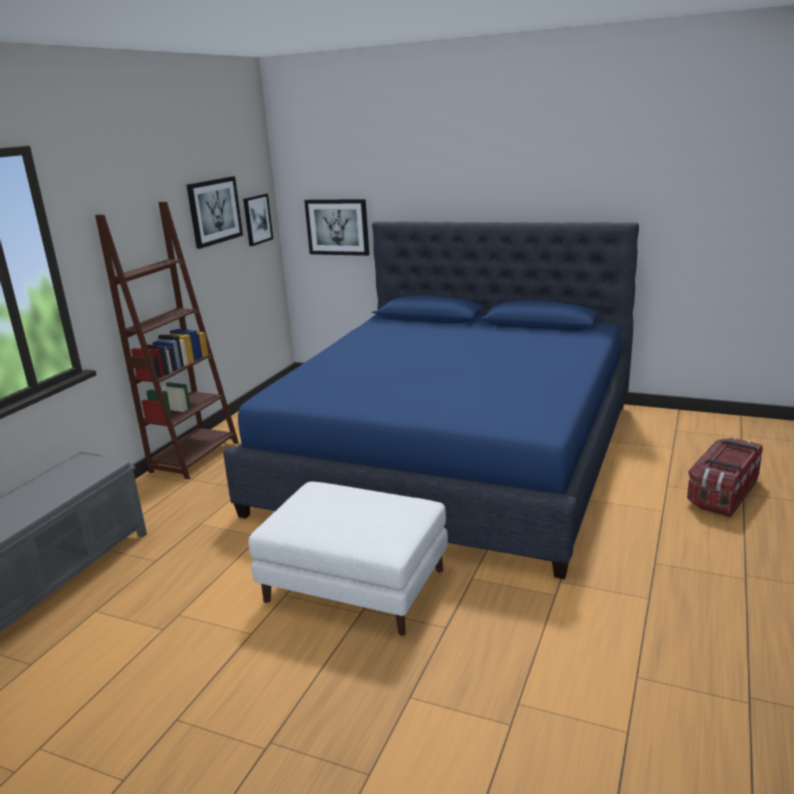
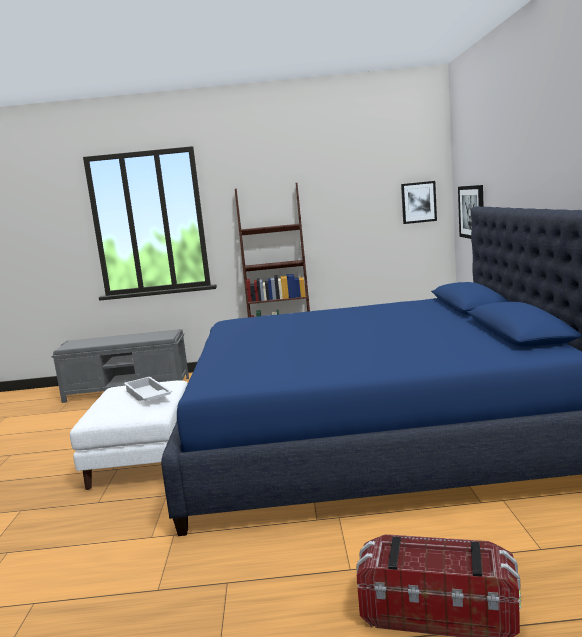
camera: 65 degrees right, 10 degrees down
(214, 211) = (361, 192): picture -> none
(355, 502) = (147, 395): none -> white tray

